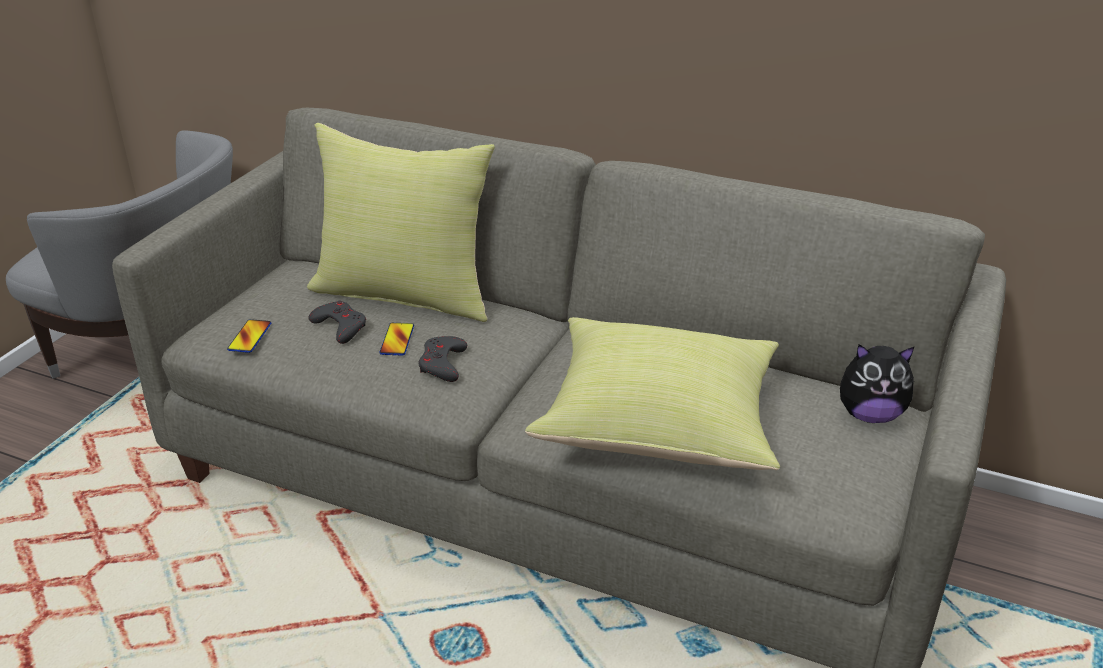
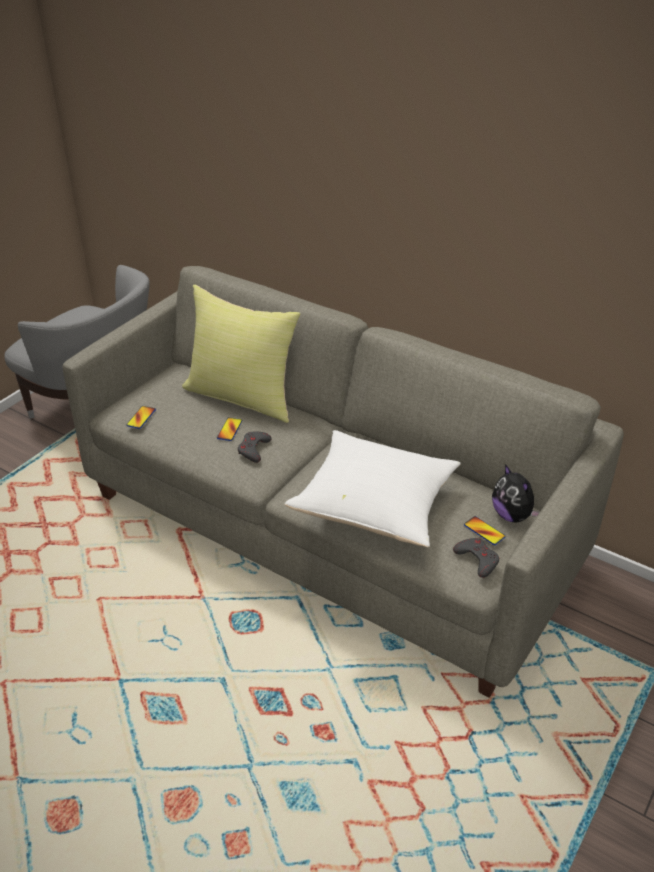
camera: 10 degrees right, 5 degrees up
(340, 326) = (197, 416): grey game controller -> grey game controller (477, 559)
(660, 425) = (376, 506): yellow pillow -> white pillow
(839, 442) = (484, 531): none -> phone
(869, 415) = (512, 515): plush toy -> plush toy turned 45 degrees clockwise

